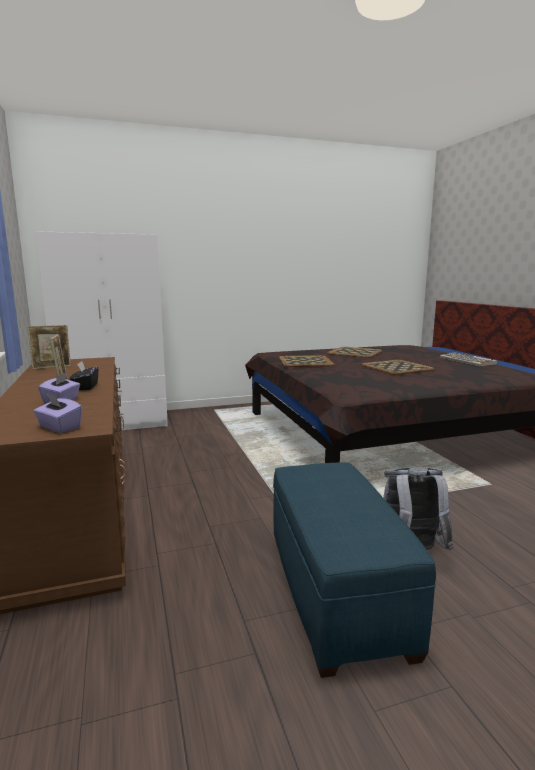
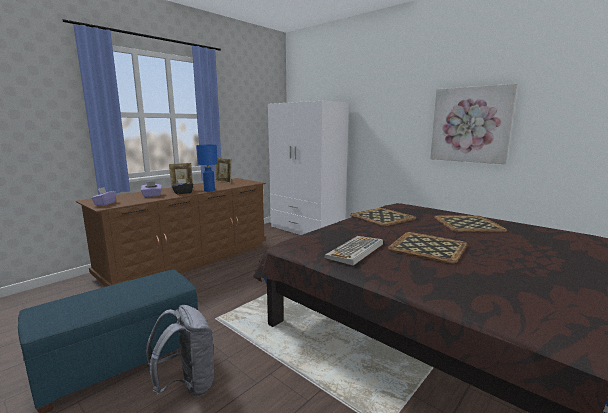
camera: 60 degrees right, 0 degrees up
(102, 377) = (209, 190): none -> blue table lamp
(296, 268) = (470, 125): none -> picture
(468, 360) = (574, 277): keyboard -> keyboard (355, 251)

